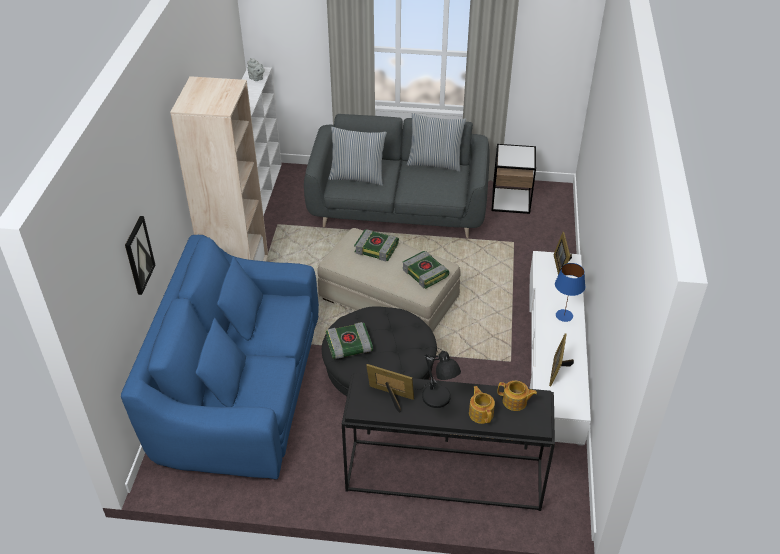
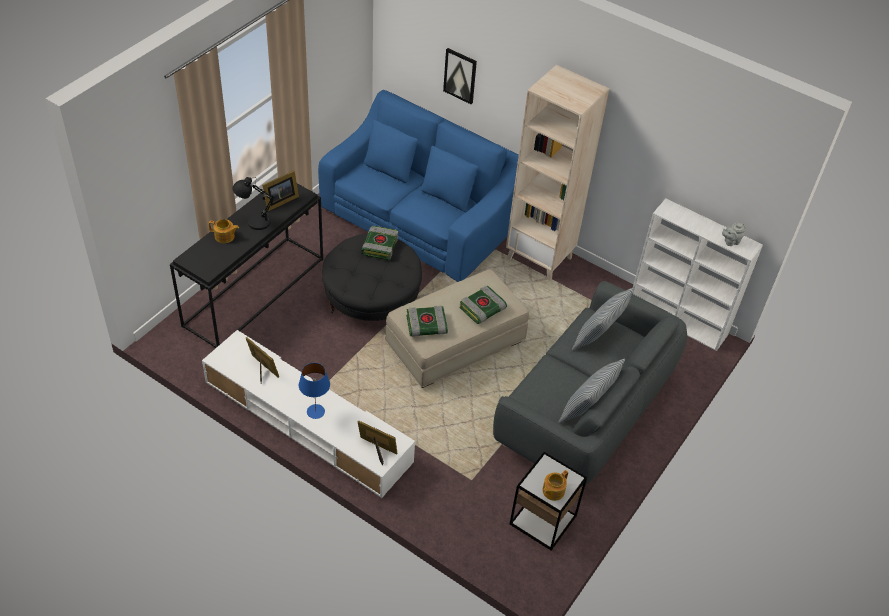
camera: 115 degrees right, 5 degrees up
(515, 402) = (217, 258): teapot -> teapot (552, 491)

